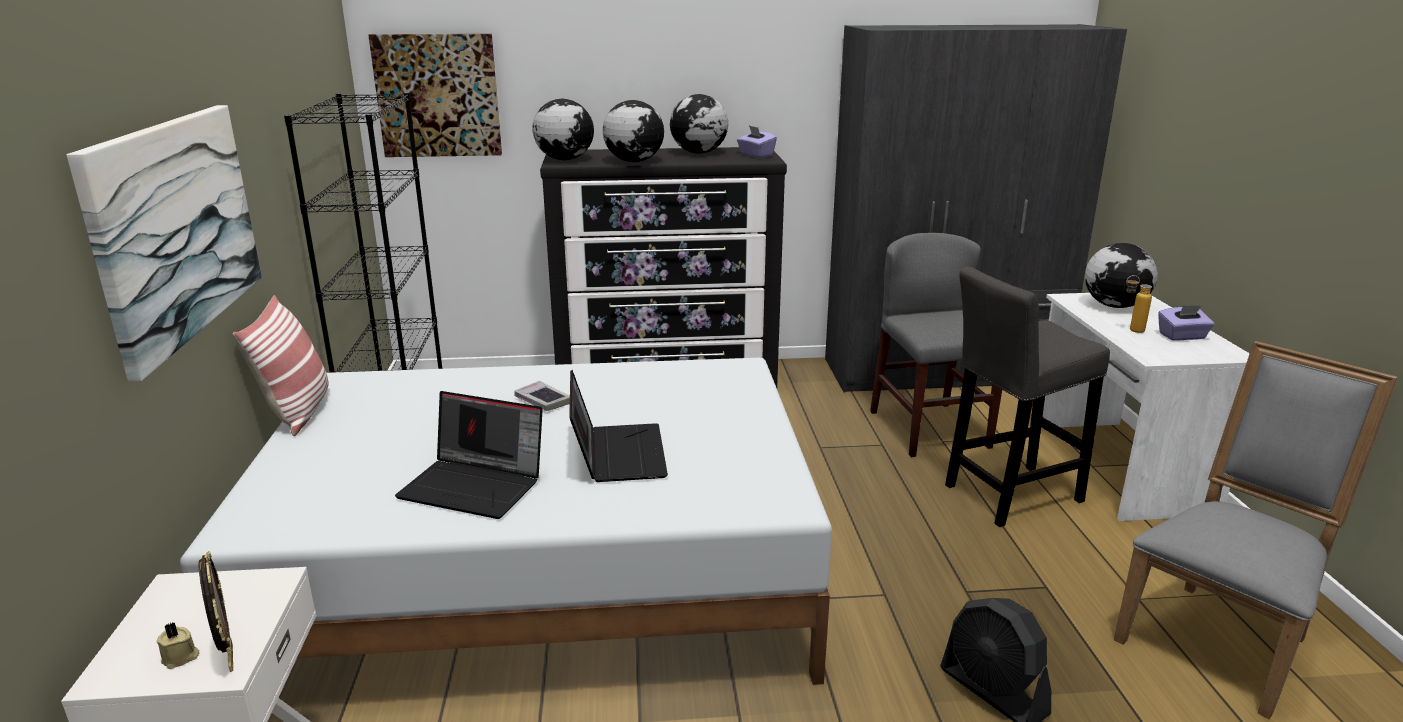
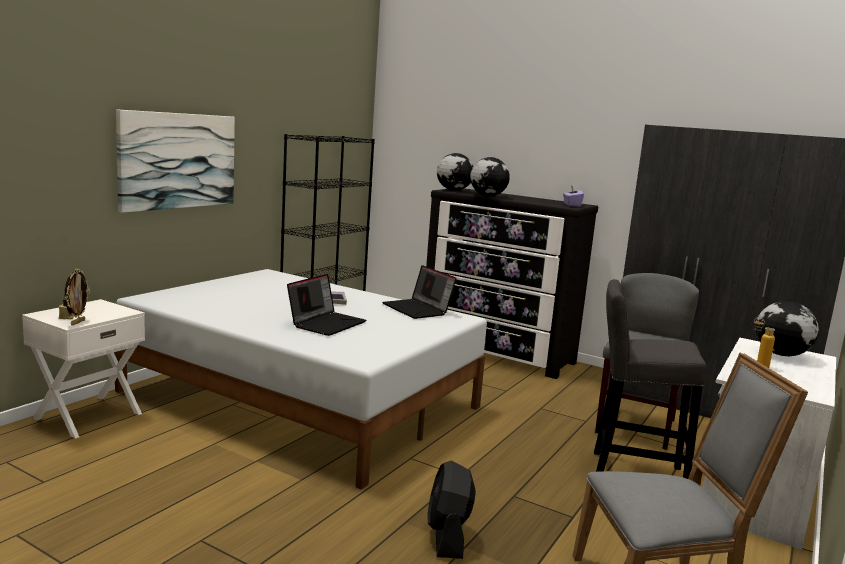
camera: 35 degrees right, 10 degrees down
(298, 411) = (234, 276): pillow -> none
(438, 95) = (410, 148): picture -> none
(476, 486) = (248, 313): laptop -> laptop (418, 309)
(698, 153) = (539, 200): globe -> none
(1182, 336) = (795, 378): purple tissue box -> none

